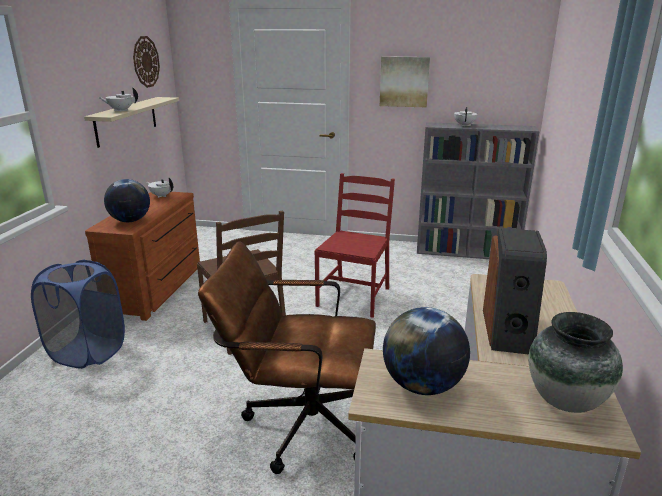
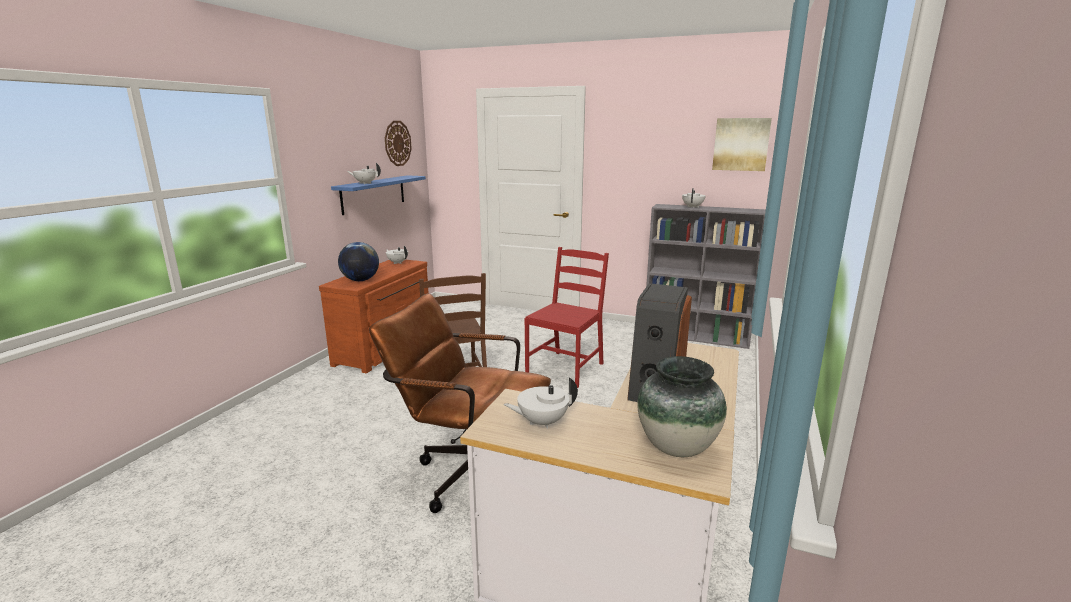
camera: 10 degrees right, 5 degrees down
(87, 352) = (307, 395): blue laundry basket -> none
(126, 121) = (373, 194): beige shelf -> blue shelf
(404, 81) = (635, 164): picture -> picture (741, 144)
(422, 385) = (542, 422): globe -> white teapot

